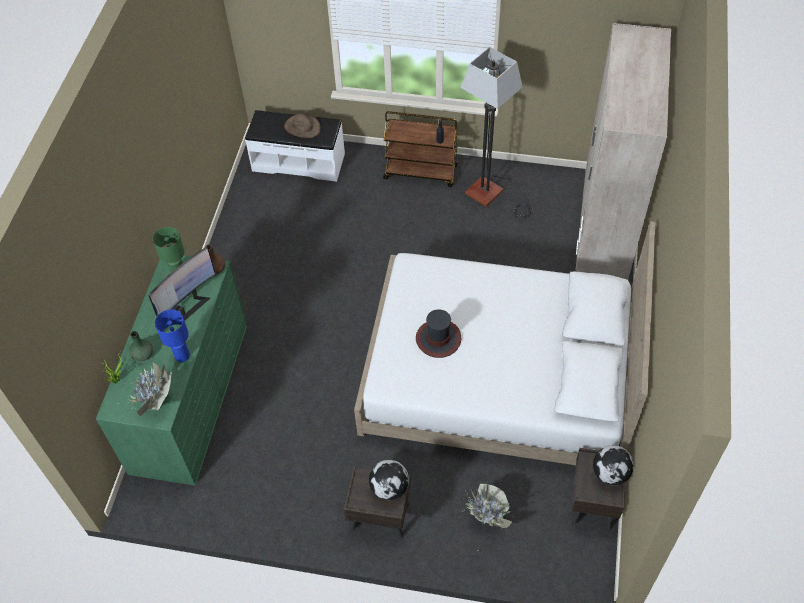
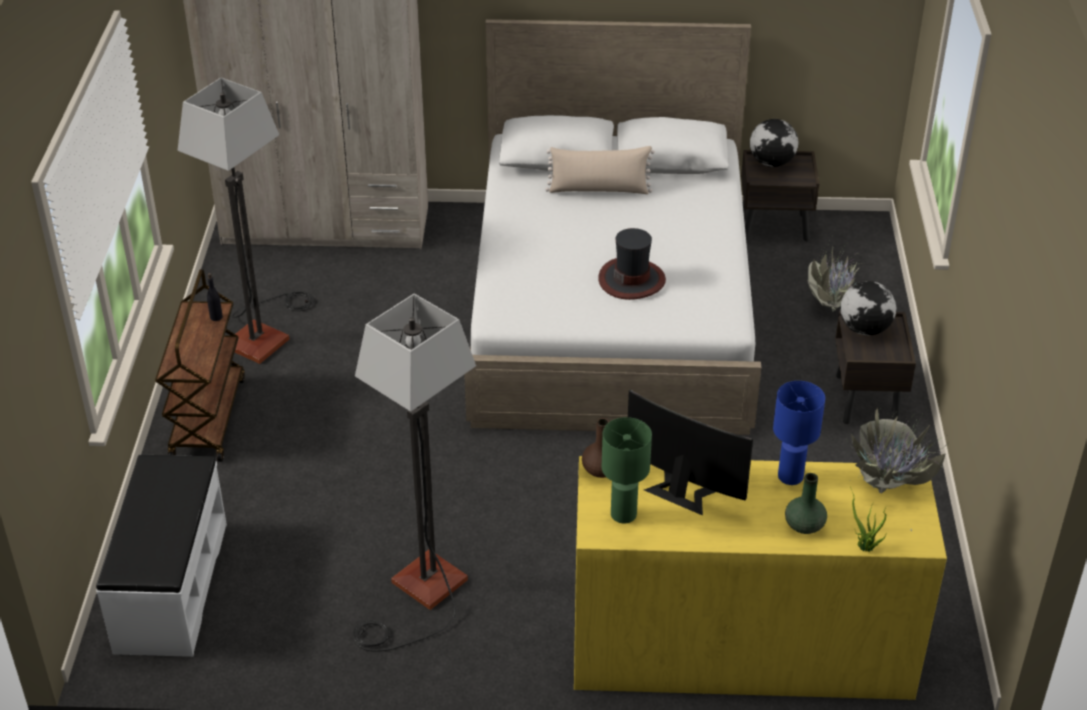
camera: 100 degrees left, 15 degrees down
(190, 396) = (740, 646): green dresser -> yellow dresser
(266, 257) = (420, 595): none -> floor lamp
(302, 127) = (158, 503): brown hat -> none
(547, 334) = (599, 190): none -> beige pillow

